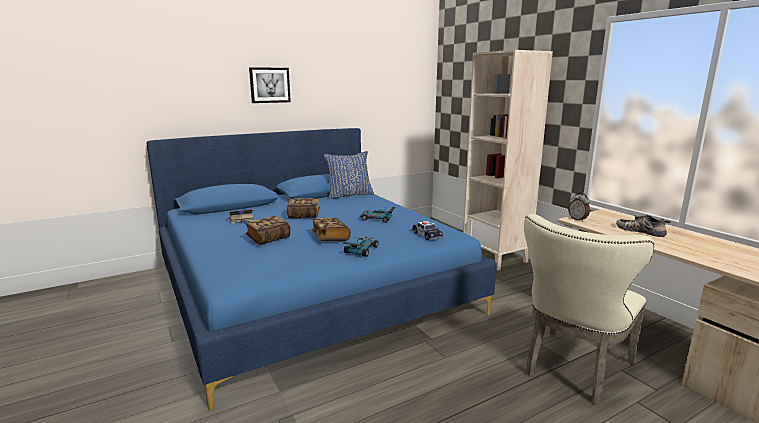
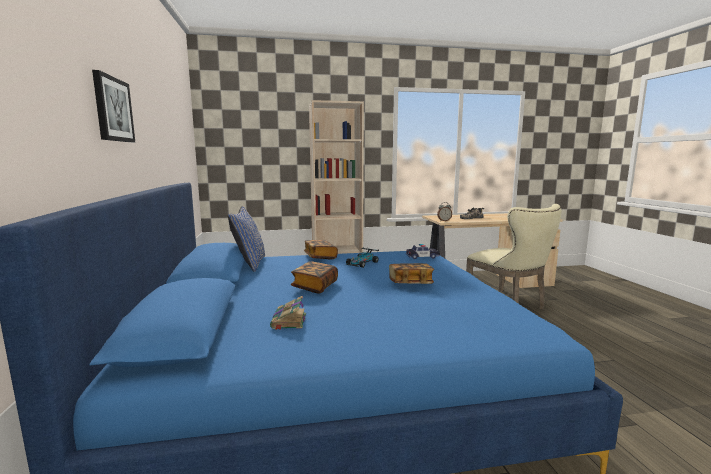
camera: 70 degrees left, 5 degrees down
(268, 238) = (405, 305): book -> book (320, 257)
(361, 250) = (453, 277): toy car -> none

